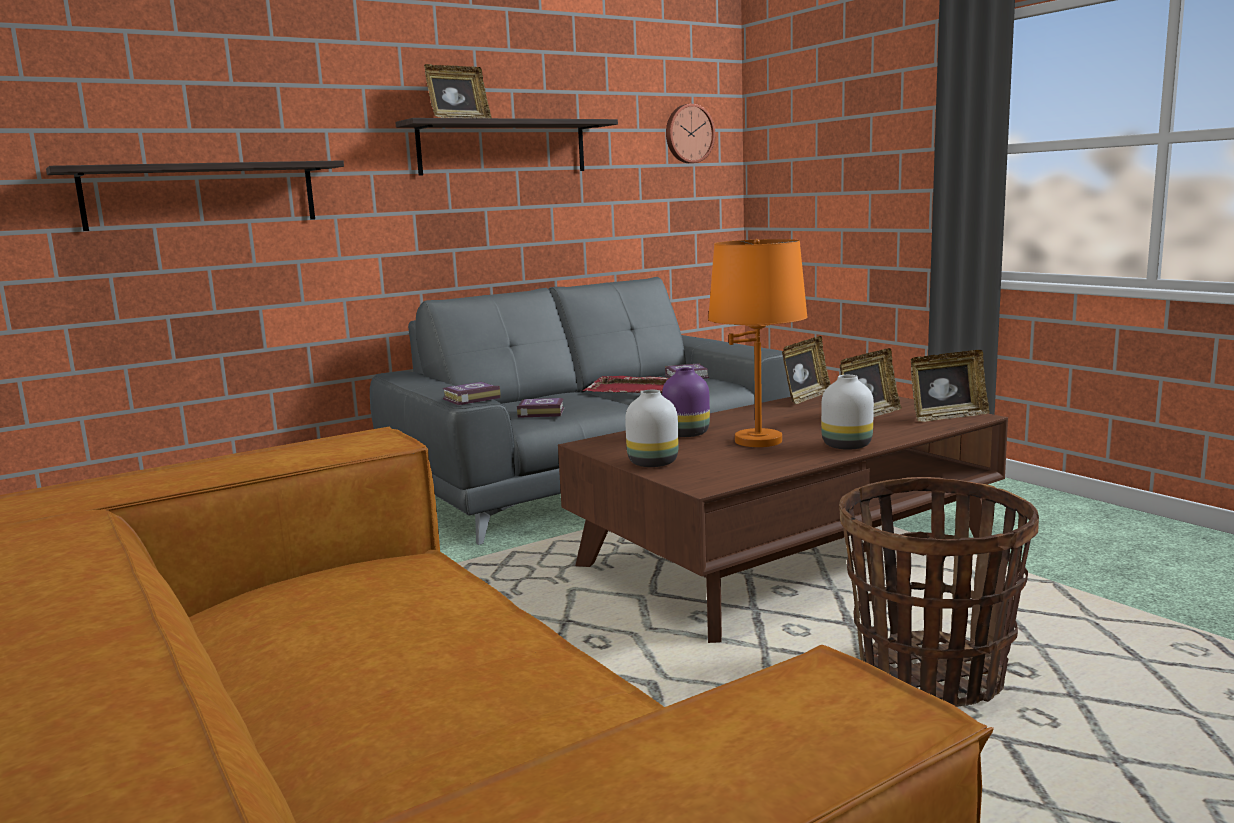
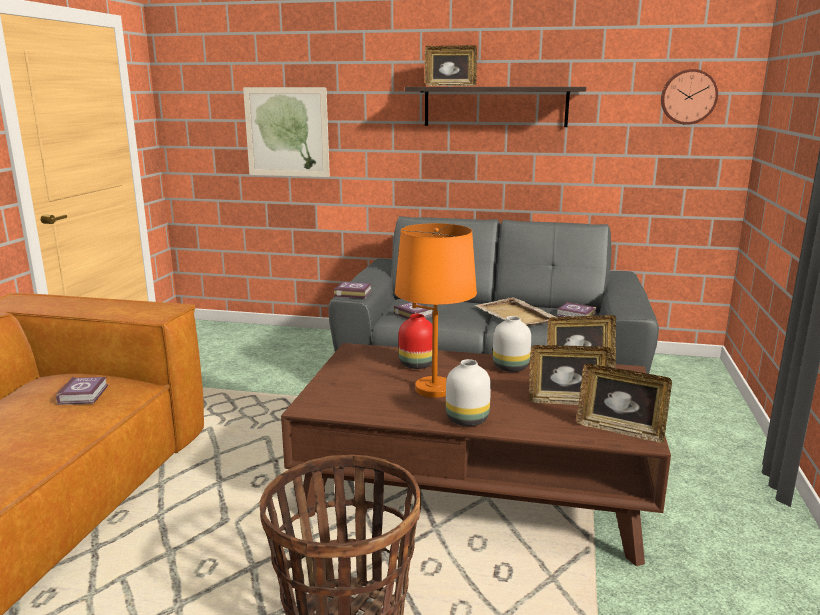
camera: 45 degrees right, 5 degrees up
(202, 195) = (287, 132): shelf -> picture
(374, 587) = (85, 394): none -> book
(638, 389) = (516, 315): red tray -> beige tray
(651, 463) = (336, 378): white vase -> white vase (510, 367)
(686, 434) = (416, 365): purple vase -> red vase

